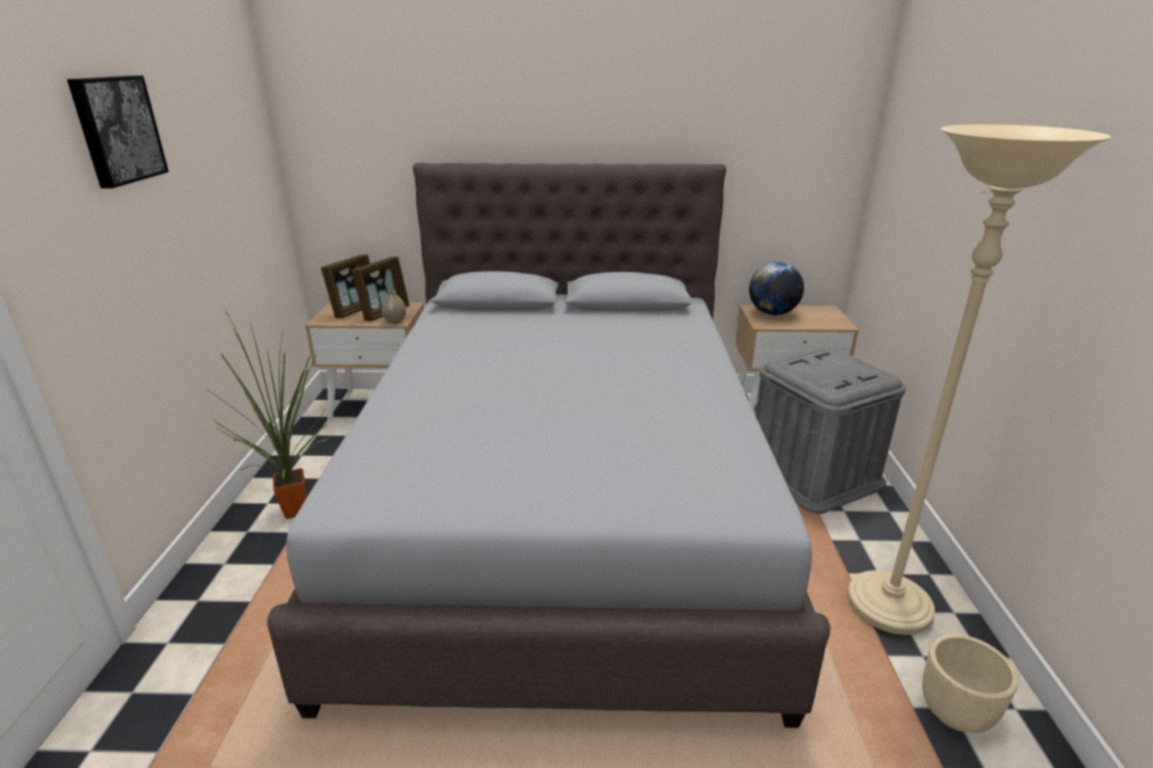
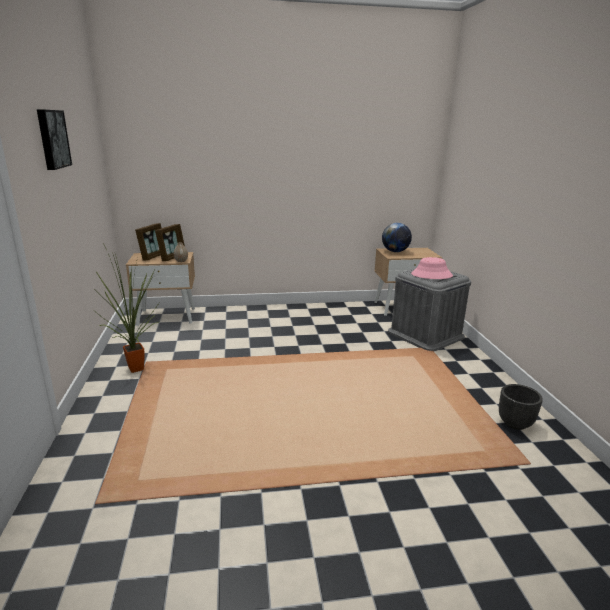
camera: 10 degrees left, 5 degrees down
(563, 506) = (294, 356): grey bed -> none
(827, 372) = (431, 275): none -> pink hat
(888, 606) = (476, 386): beige floor lamp -> none
(956, 712) = (515, 423): beige planter -> black planter

